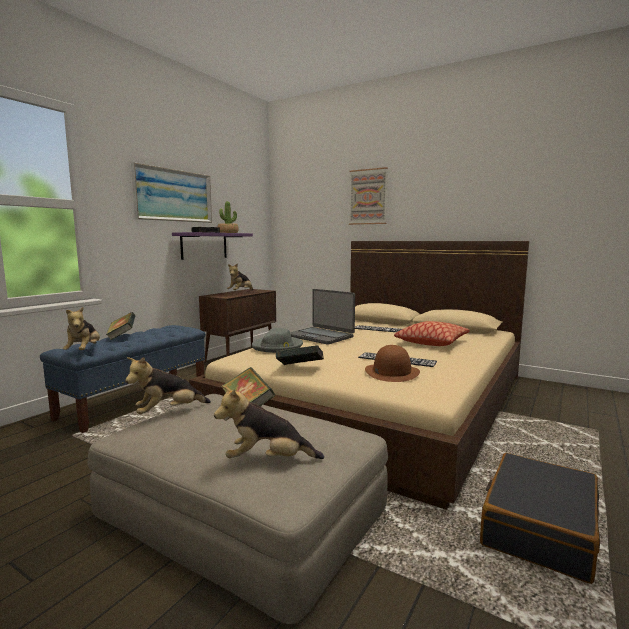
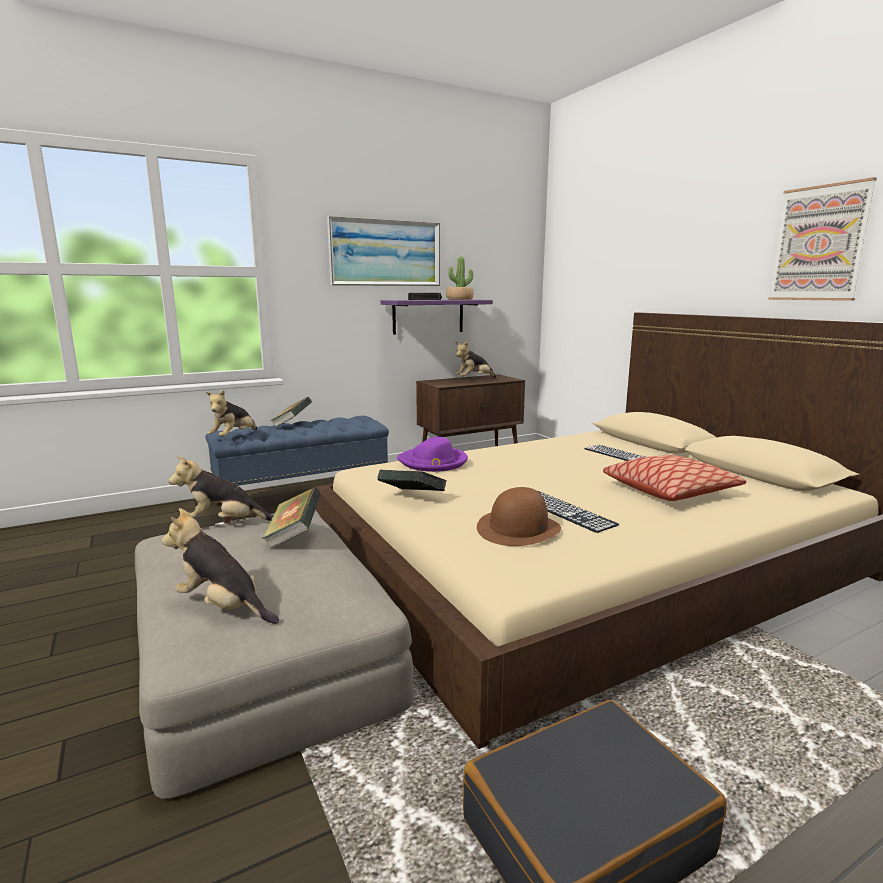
camera: 30 degrees right, 5 degrees up
(277, 347) = (433, 462): grey hat -> purple hat
(320, 336) = (514, 455): laptop -> none
(368, 197) = (667, 242): picture -> picture (819, 243)

